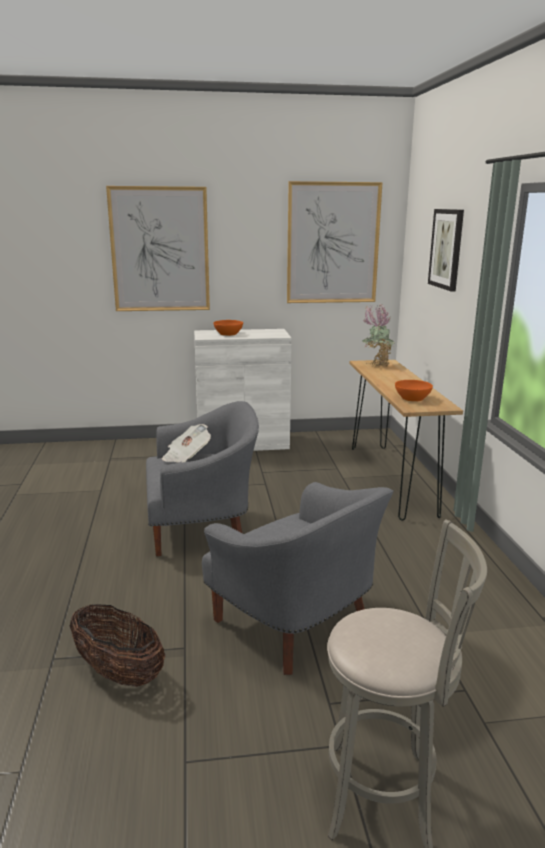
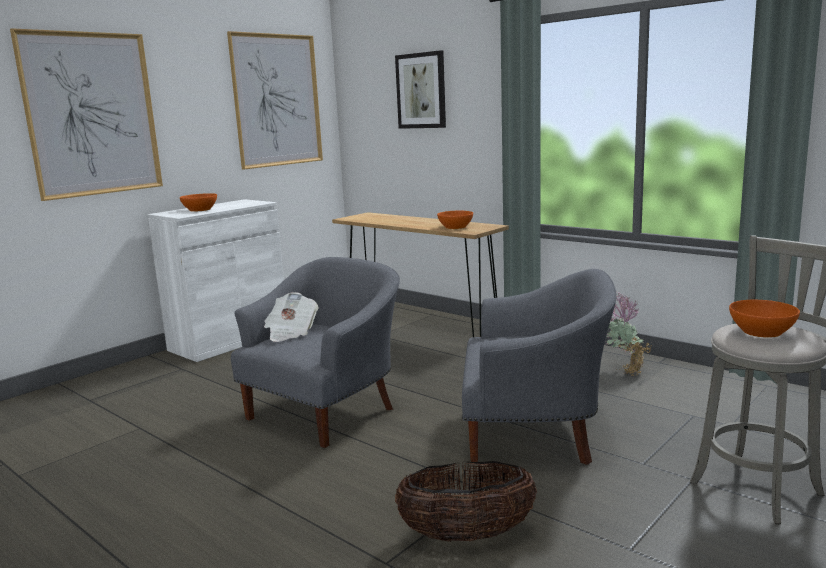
camera: 40 degrees left, 5 degrees down
(376, 365) = (364, 217): potted plant -> potted plant (623, 371)
(387, 633) = (761, 331): none -> orange bowl

